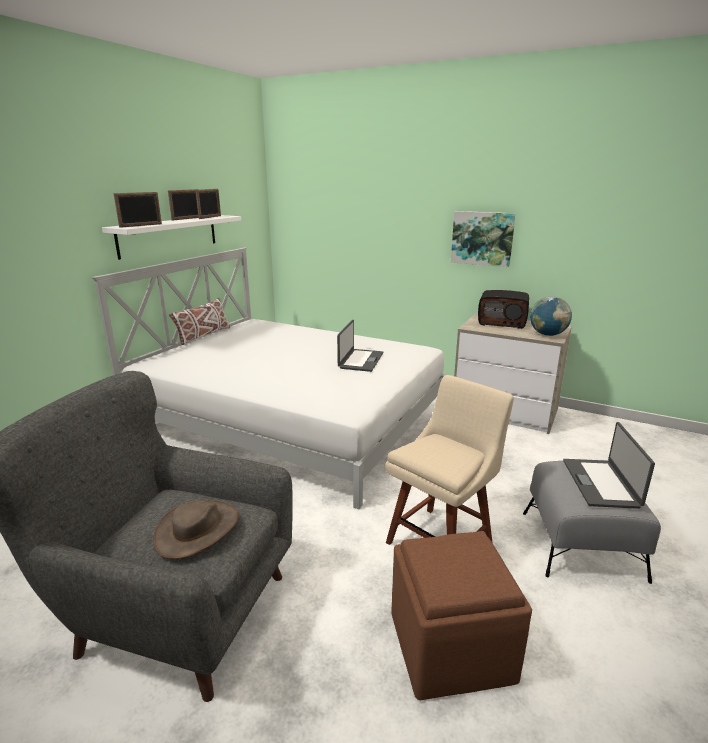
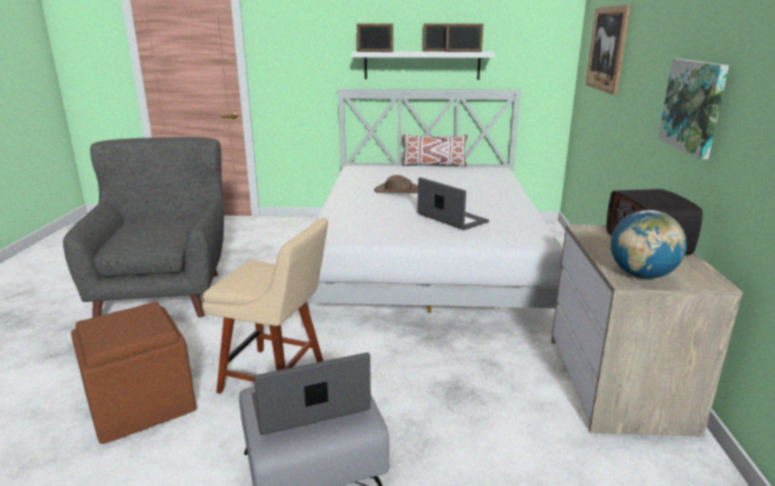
camera: 65 degrees right, 0 degrees up
(198, 530) = (141, 234): brown hat -> brown hat (398, 191)
(333, 206) = (607, 49): none -> picture
(360, 360) = (451, 218): laptop -> laptop turned 120 degrees counterclockwise

